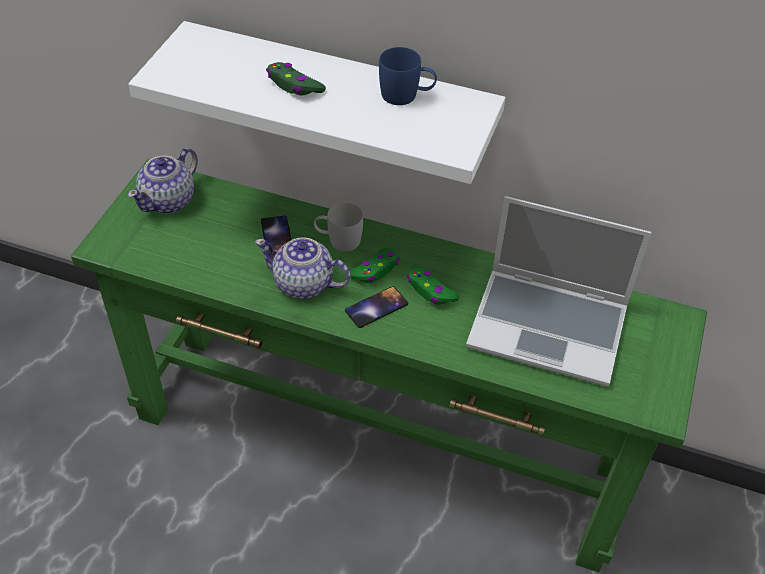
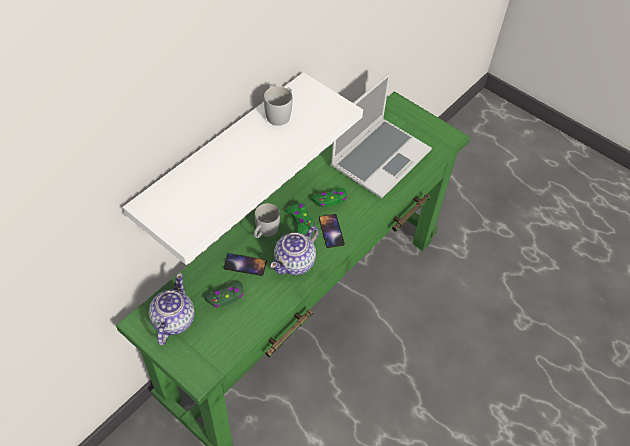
camera: 70 degrees left, 5 degrees up
(169, 200) = (173, 321): teapot -> teapot turned 135 degrees counterclockwise
(294, 86) = (240, 165): green game controller -> green game controller (226, 297)
(406, 96) = (281, 114): blue mug -> white mug

